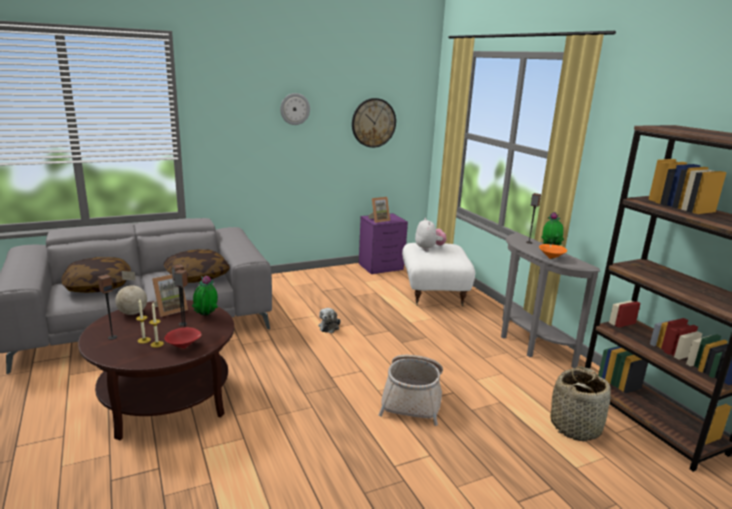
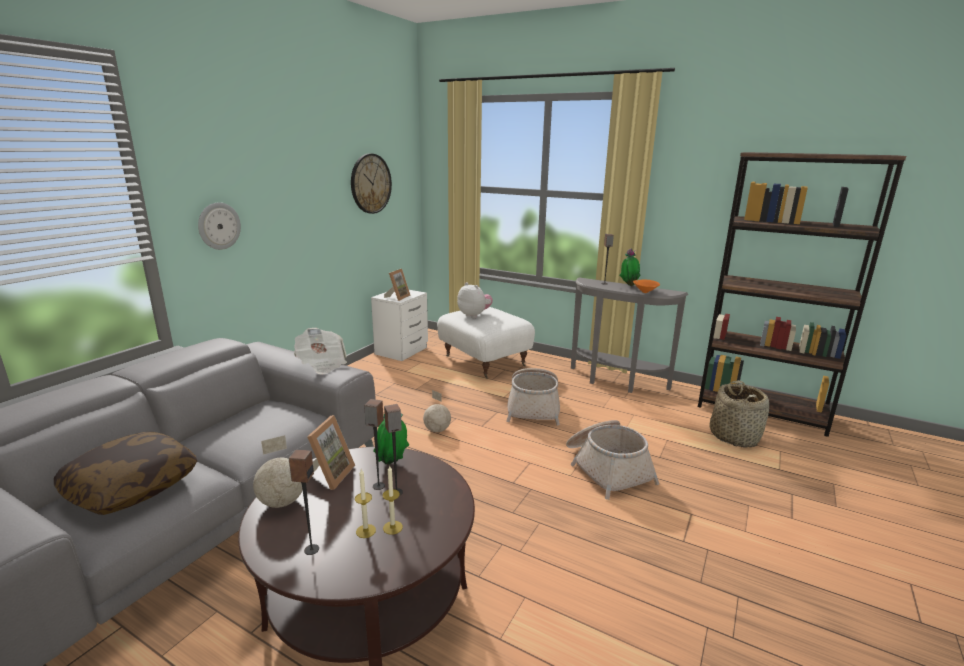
camera: 35 degrees left, 0 degrees up
(184, 346) = (433, 513): red bowl -> none
(197, 276) = (274, 420): pillow -> none
(246, 249) = (322, 364): none -> newspaper
(294, 109) = (291, 171): wall clock -> wall clock (219, 226)
(329, 326) = (437, 430): plush toy -> globe
(382, 267) = (402, 350): purple nightstand -> white nightstand
(422, 337) = (533, 407): none -> basket

